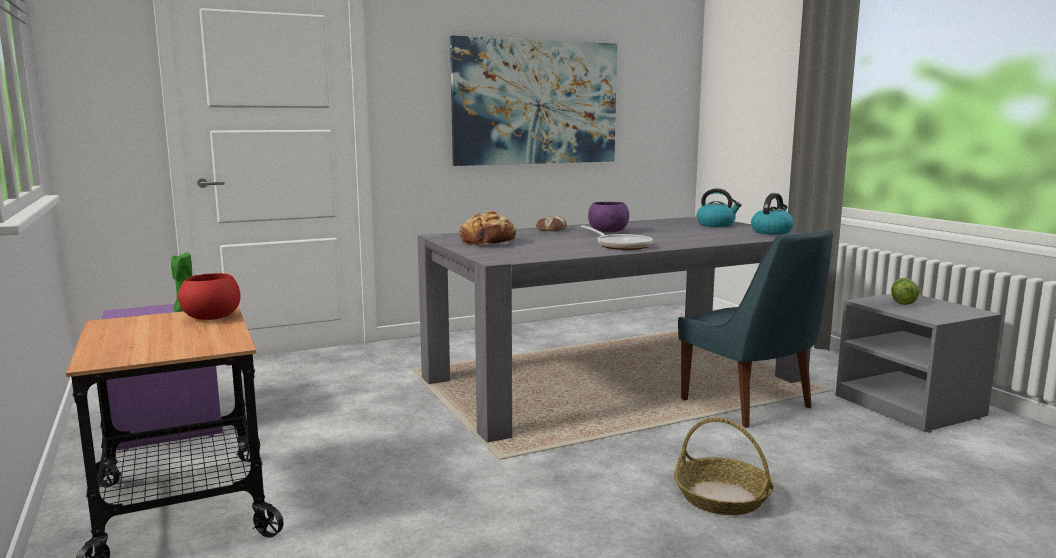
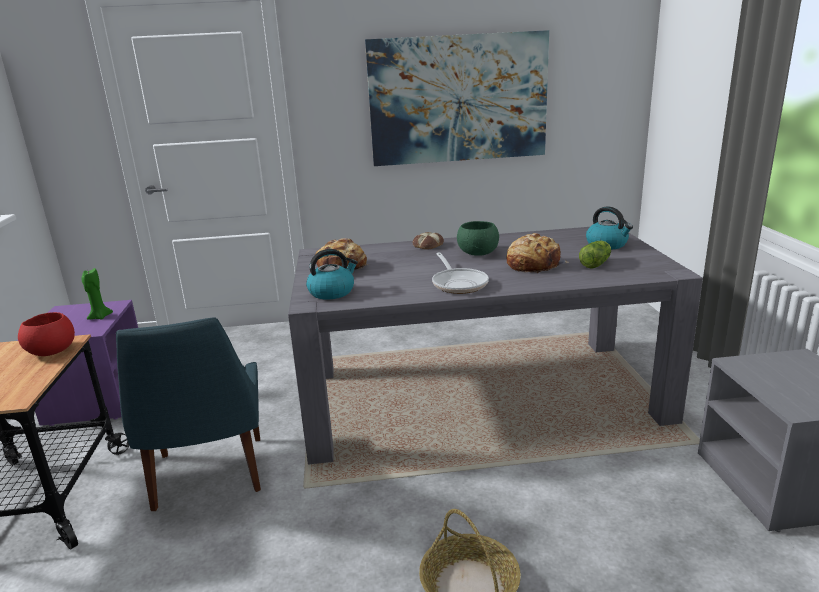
camera: 20 degrees right, 10 degrees up
(608, 231) = (478, 253): purple bowl -> green bowl
(670, 235) = (533, 264): none -> bread
(749, 405) = (591, 453): blue chair -> blue chair (209, 476)
(771, 232) = (653, 264): kettle -> kettle (332, 292)
(902, 301) = (786, 368): lettuce -> lettuce (596, 263)

